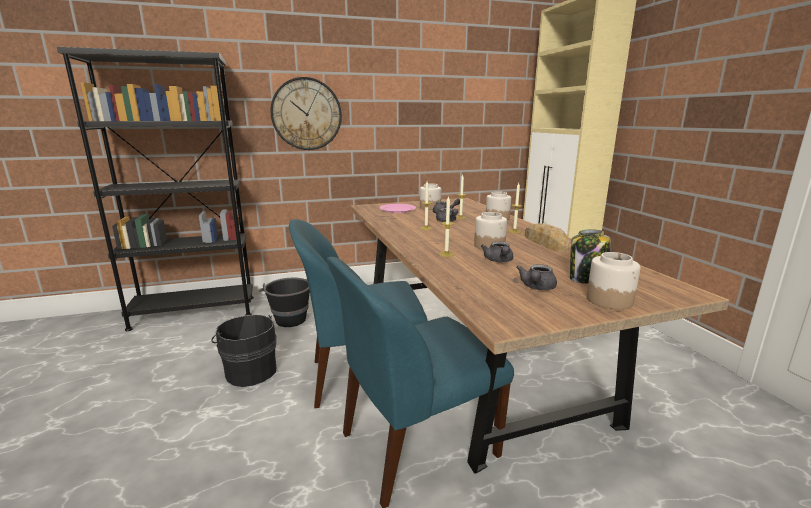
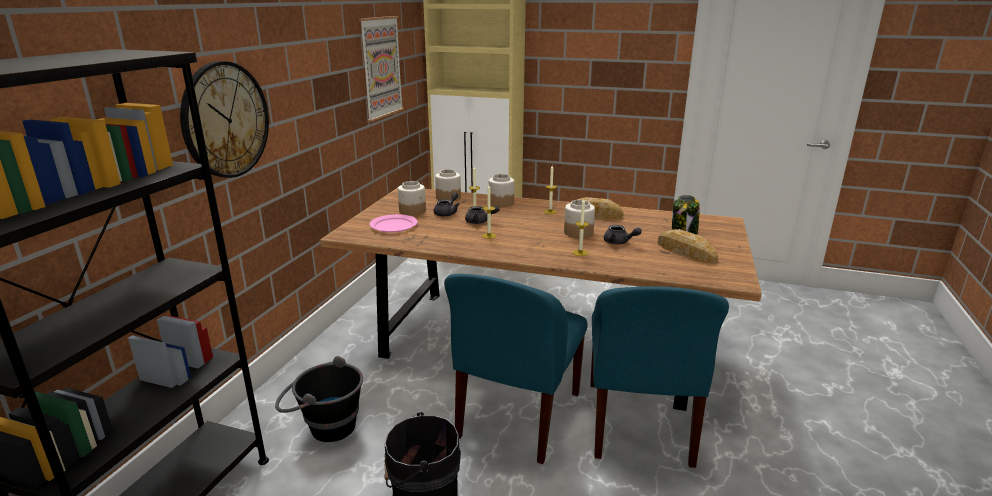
camera: 55 degrees left, 5 degrees up
(486, 105) = (381, 67): none -> picture
(537, 288) = (685, 251): grey teapot -> bread
(609, 300) = (723, 242): jar -> jar (448, 197)

